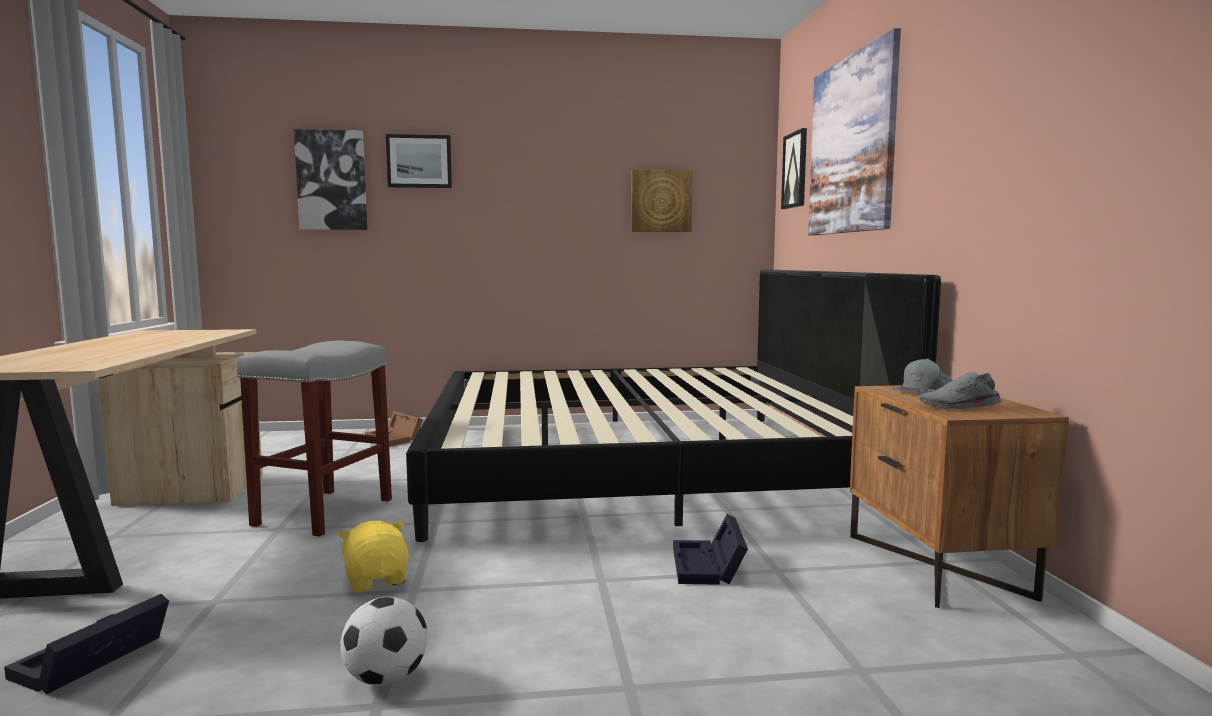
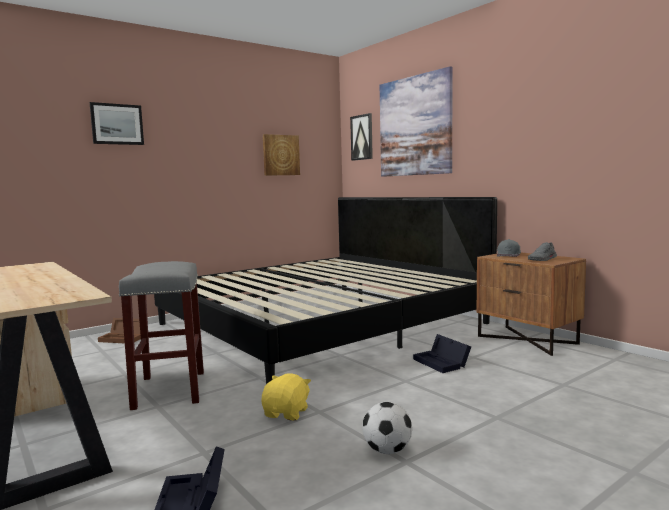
camera: 30 degrees left, 0 degrees up
(332, 180) = (44, 137): picture -> none
(377, 580) = (287, 413): yellow plush toy -> yellow plush toy turned 75 degrees clockwise

